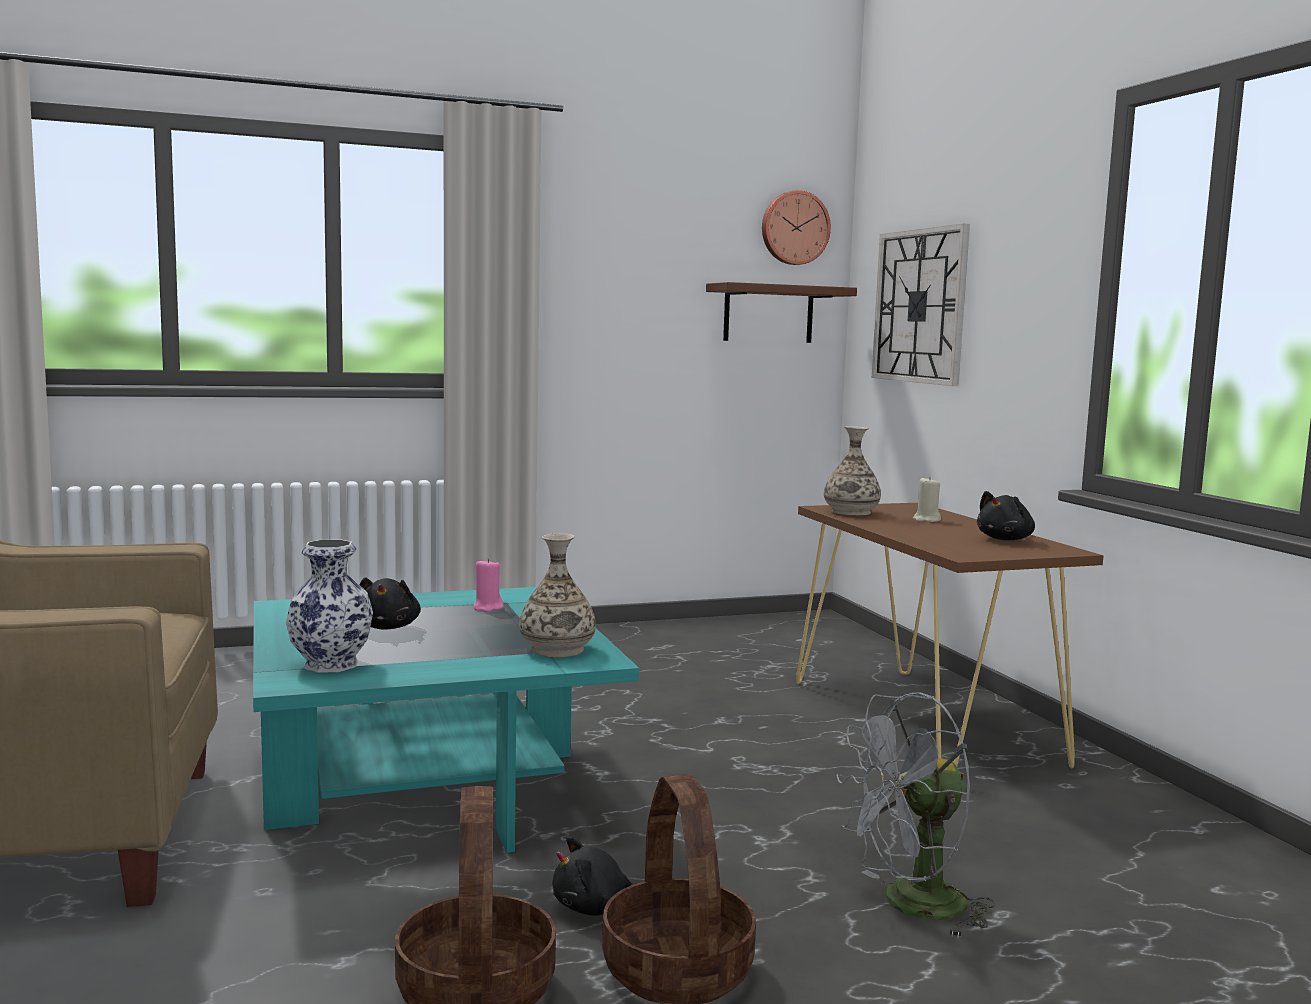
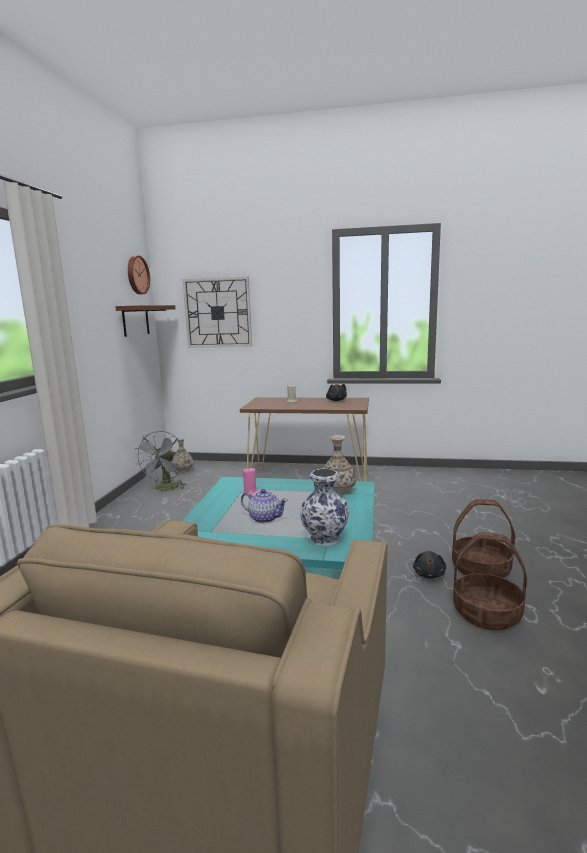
camera: 60 degrees left, 5 degrees up
(388, 627) = (264, 518): black plush toy -> teapot
(851, 512) = (264, 405): vase -> vase (183, 470)
(910, 906) = (449, 521): grey fan -> grey fan (165, 489)

